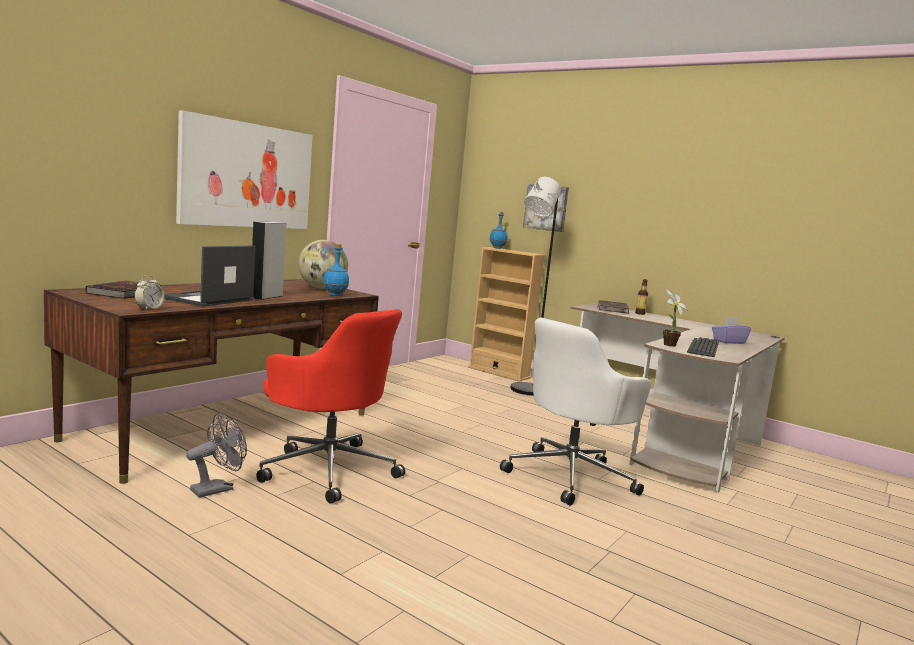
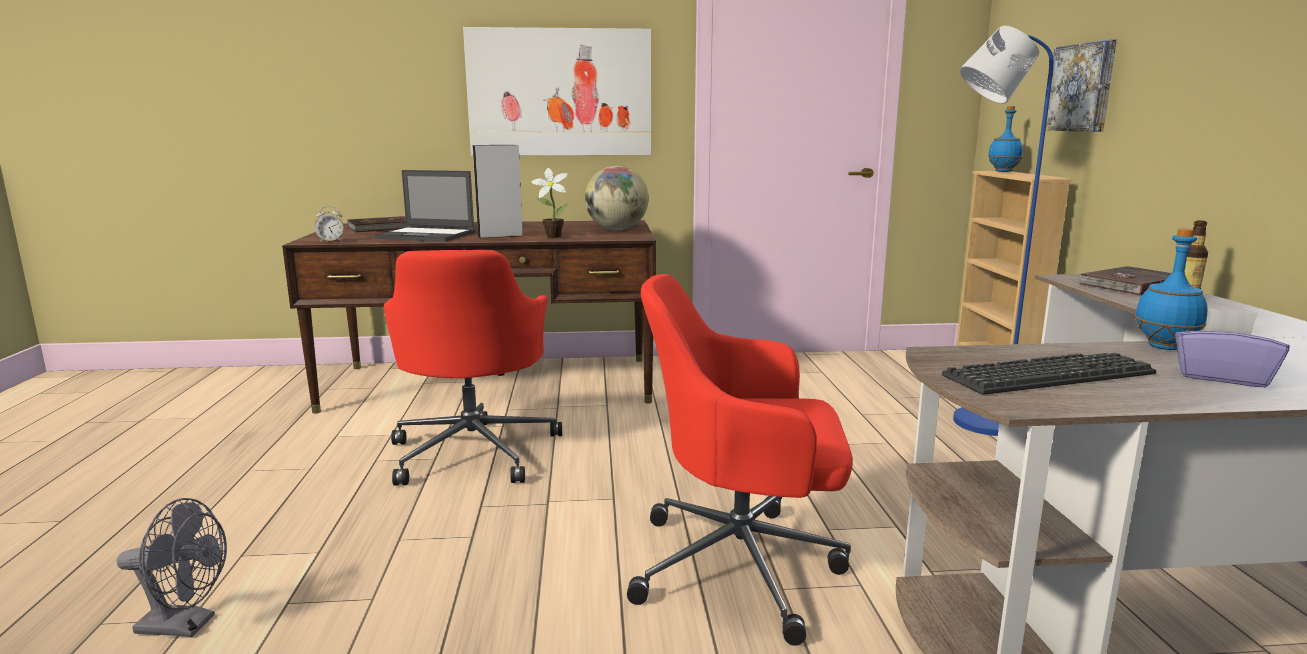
camera: 50 degrees right, 5 degrees up
(207, 299) = (427, 235): laptop -> laptop turned 150 degrees counterclockwise
(217, 488) = (354, 439): grey fan -> grey fan (186, 625)
(335, 295) = (593, 237): blue bottle -> blue bottle (1165, 347)
(524, 391) = (974, 423): black floor lamp -> blue floor lamp
(571, 476) = (743, 566): white office chair -> red office chair
(668, 345) = (959, 356): potted plant -> potted plant (551, 236)

